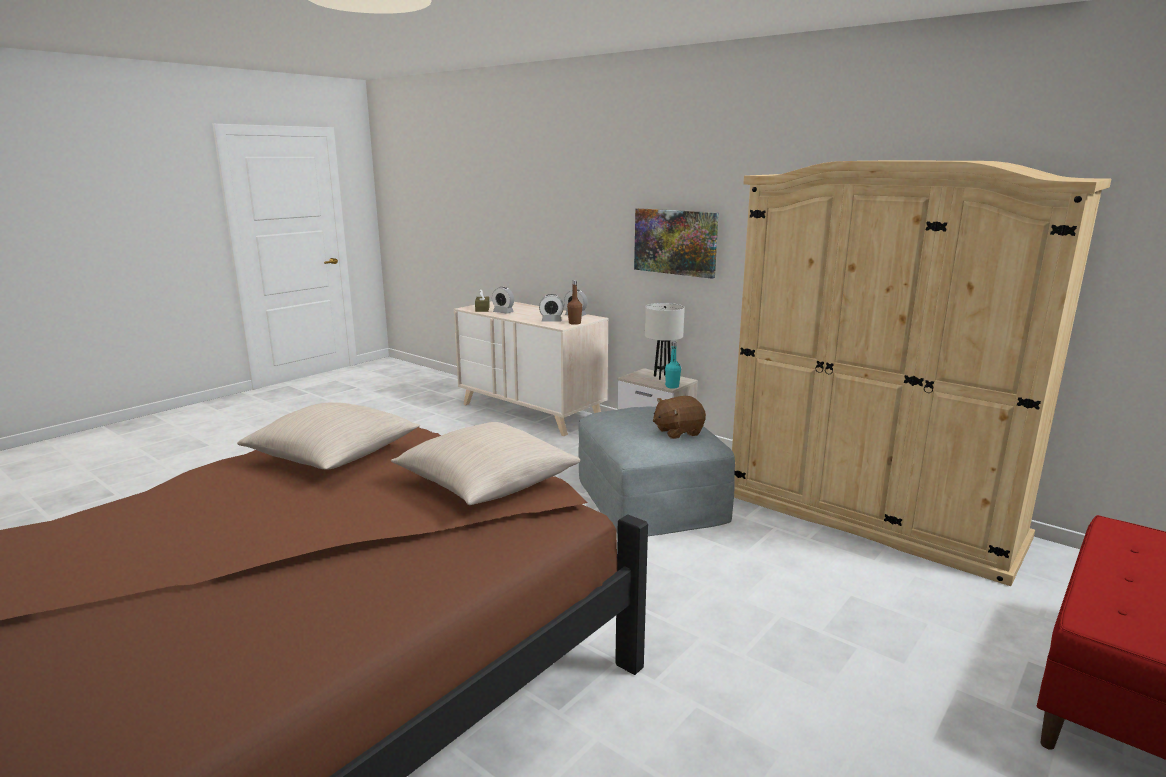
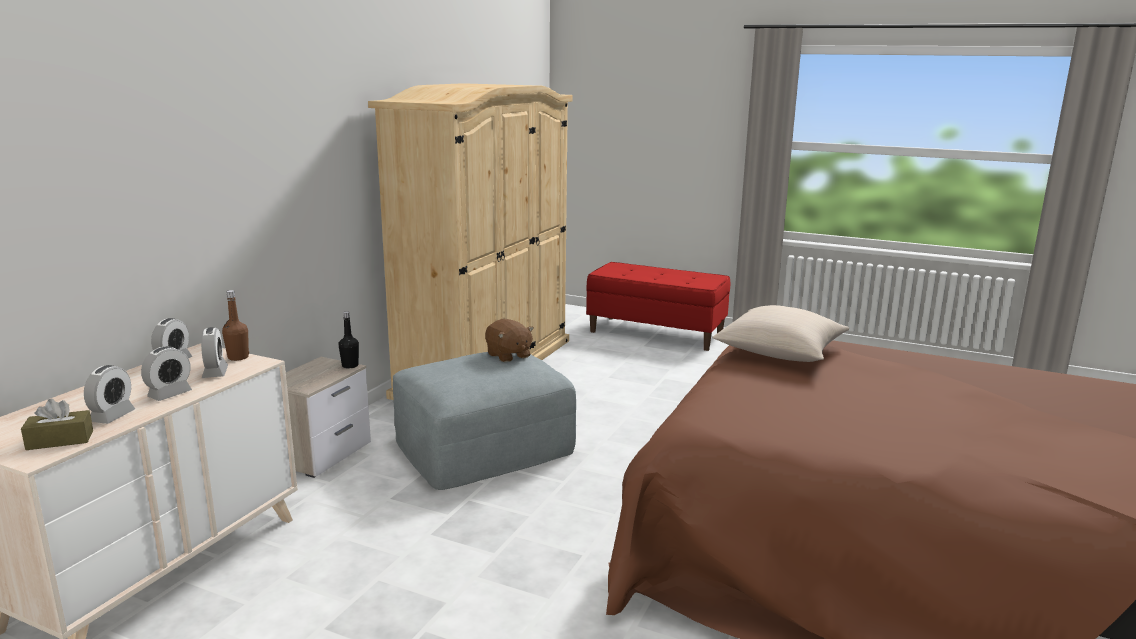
camera: 105 degrees left, 0 degrees up
(333, 456) = (803, 414): beige pillow -> none
(524, 317) = (170, 394): none -> alarm clock
(662, 377) = (308, 372): white table lamp -> none
(672, 386) = (350, 366): turquoise bottle -> black bottle
(675, 242) = (268, 200): picture -> none

